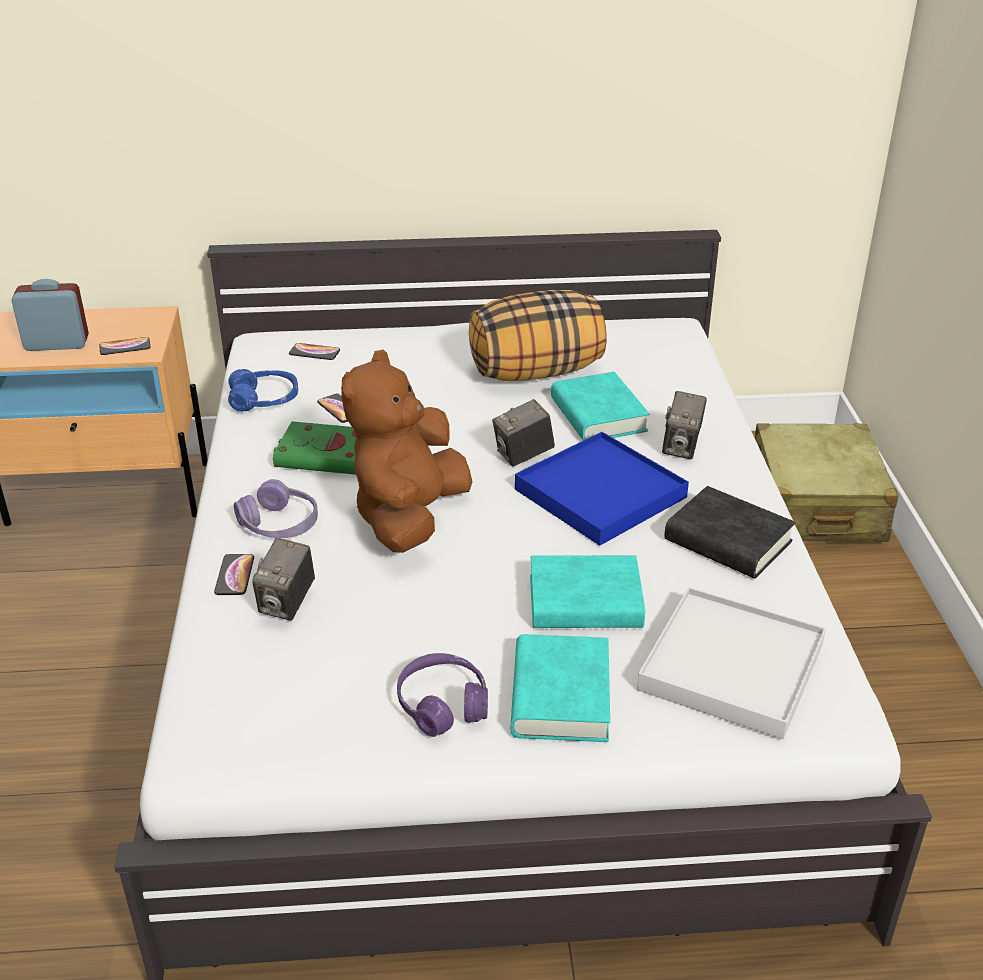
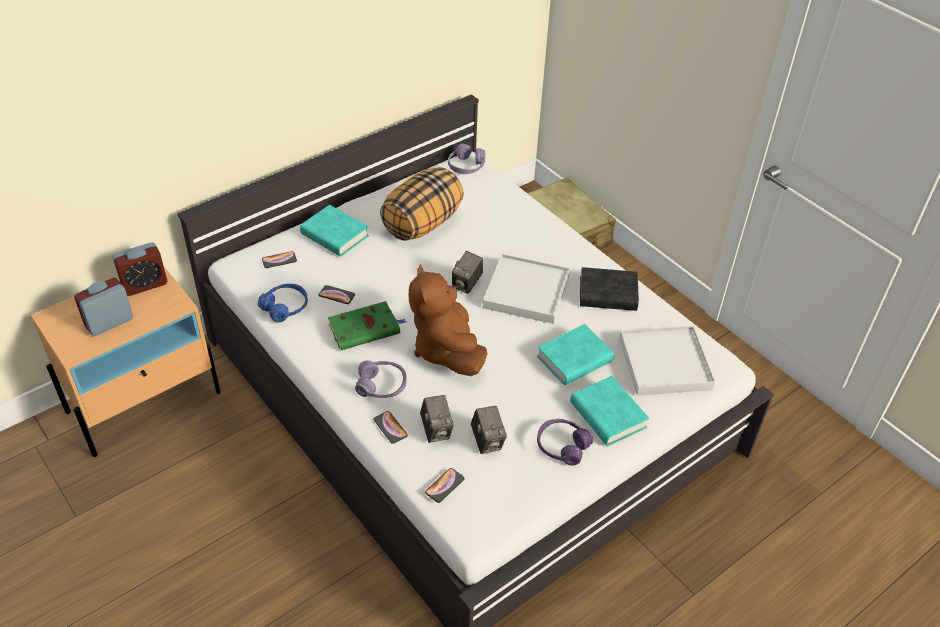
camera: 35 degrees left, 10 degrees up
(125, 347) = (160, 306): phone -> phone (444, 485)
(134, 322) = (144, 284): none -> alarm clock
(598, 415) = (481, 241): turquoise book -> turquoise book (334, 235)
(600, 493) = (526, 291): blue tray -> white tray
(666, 330) = (466, 166): none -> purple headphones
(681, 447) = (540, 245): camera -> camera (487, 441)

